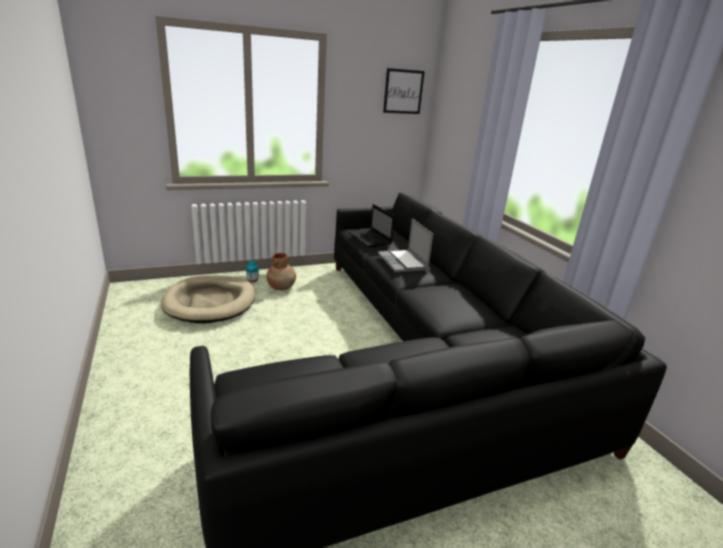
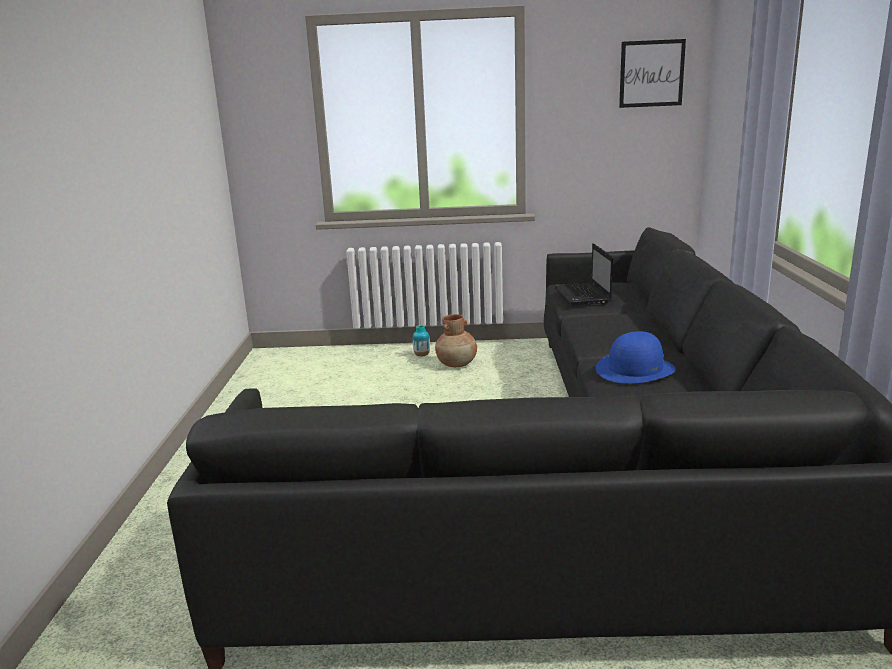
camera: 25 degrees right, 5 degrees down
(210, 302) = (356, 376): beige dog bed -> none
(403, 262) = (611, 325): laptop -> none
(441, 297) = (635, 369): none -> blue hat

